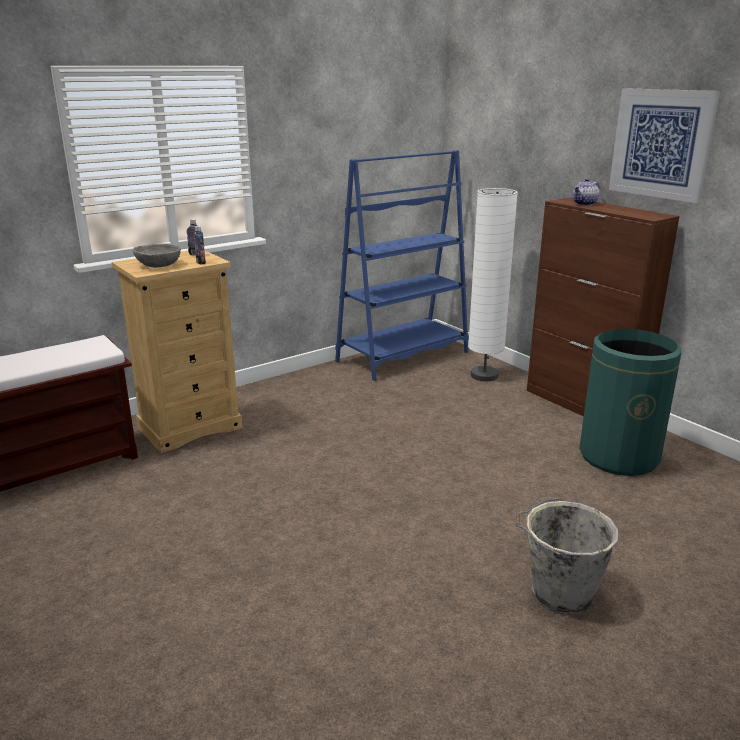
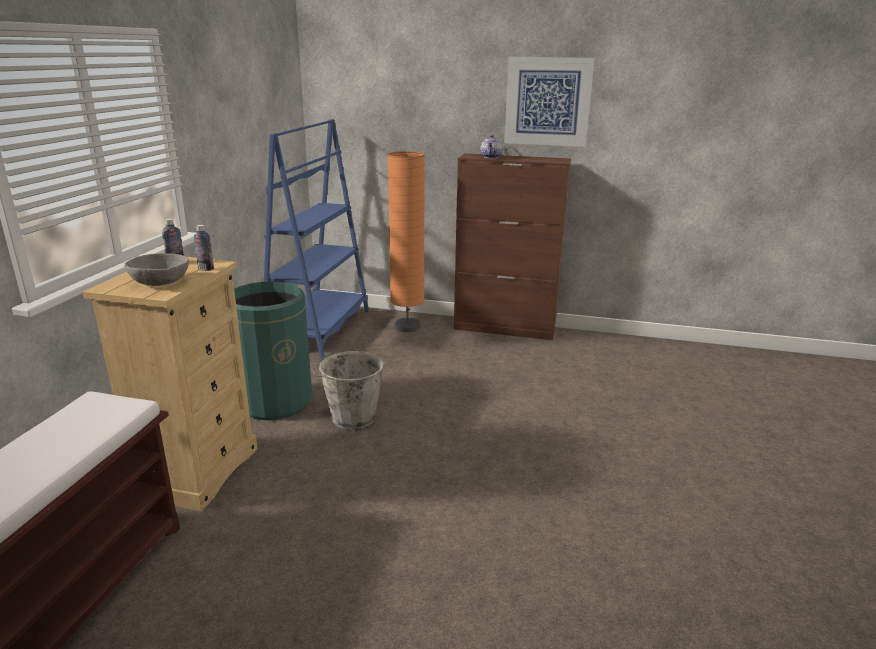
camera: 40 degrees left, 0 degrees up
(484, 375) = (407, 327): white floor lamp -> orange floor lamp
(559, 593) = (669, 466): grey bucket -> grey bucket (351, 418)
(618, 456) = (573, 357): green trash can -> green trash can (275, 402)

